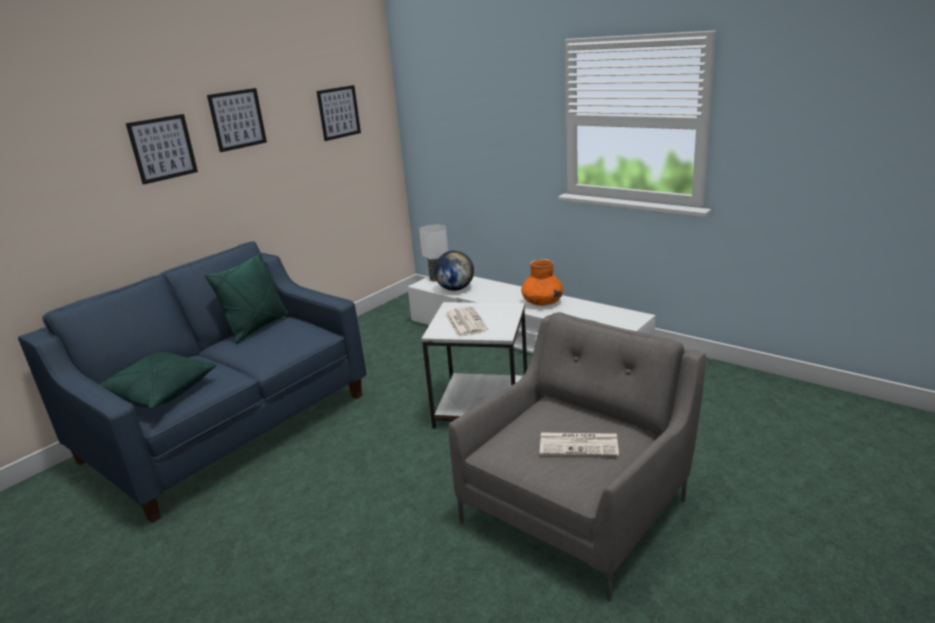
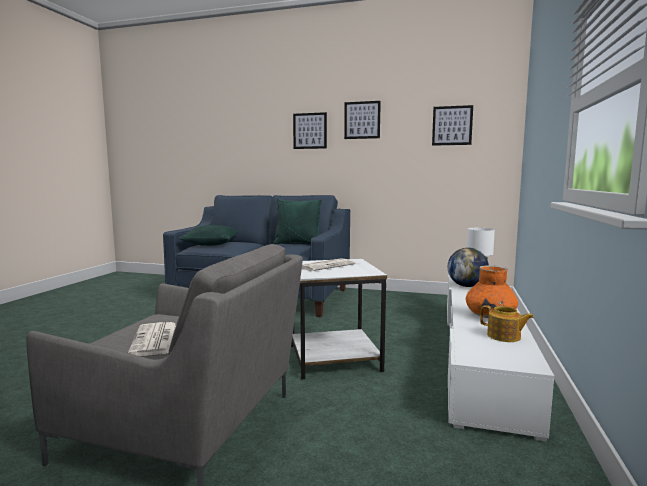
camera: 65 degrees right, 15 degrees down
(587, 310) = (504, 336): none -> teapot

